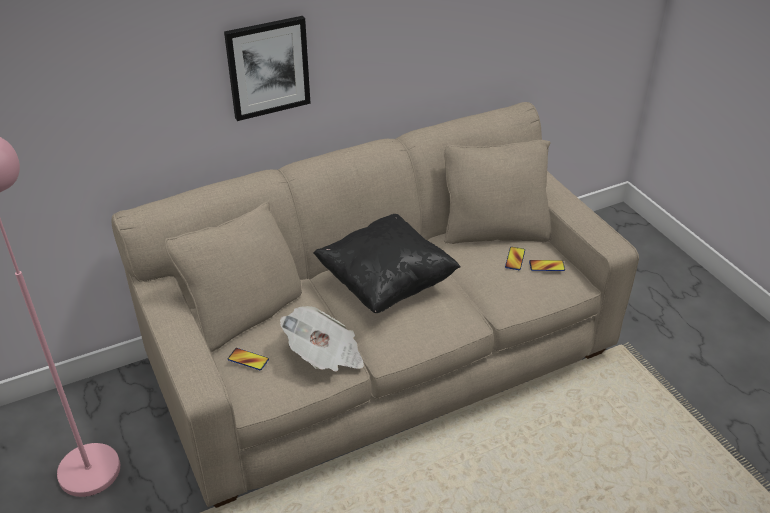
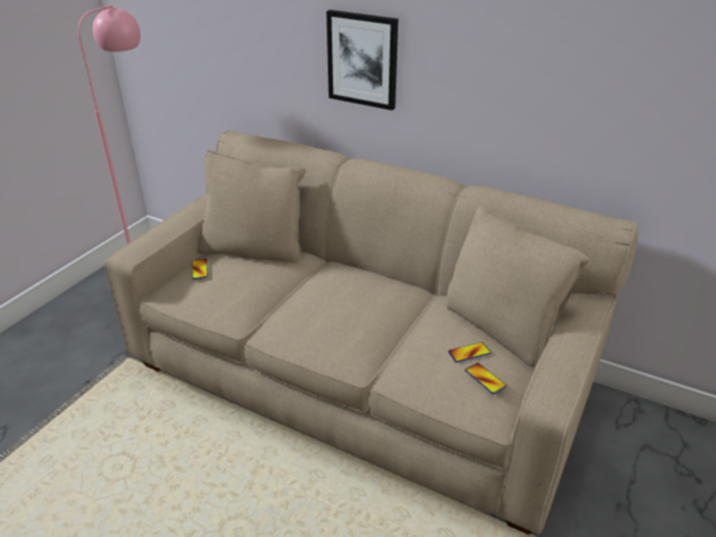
camera: 55 degrees right, 5 degrees down
(325, 356) = (239, 303): newspaper -> none
(386, 284) = (349, 294): black pillow -> none

